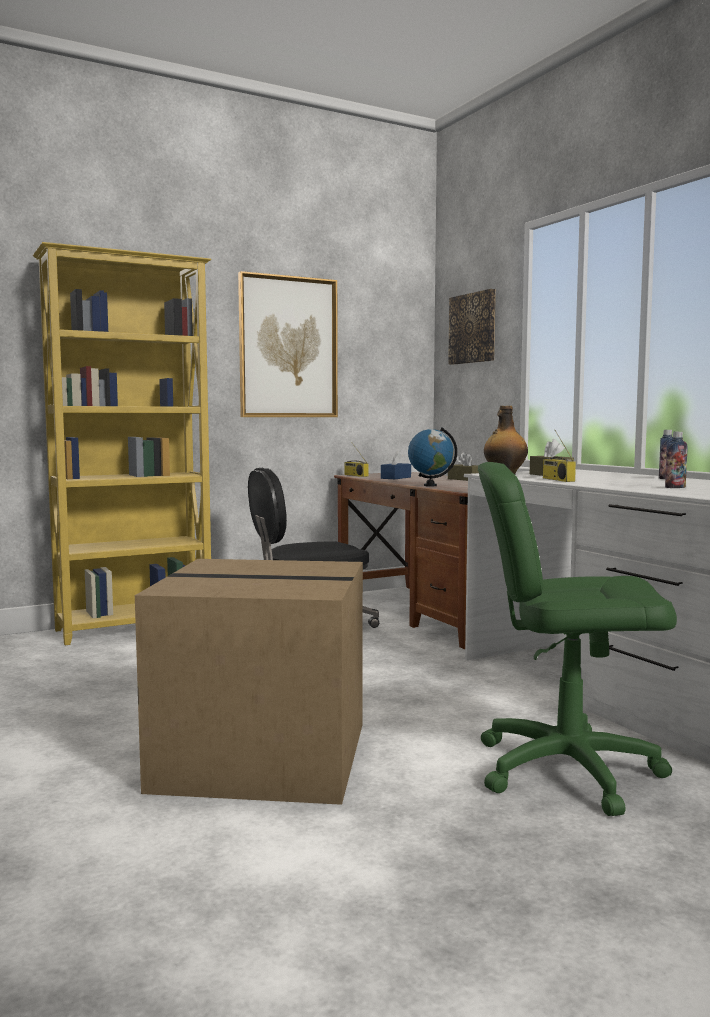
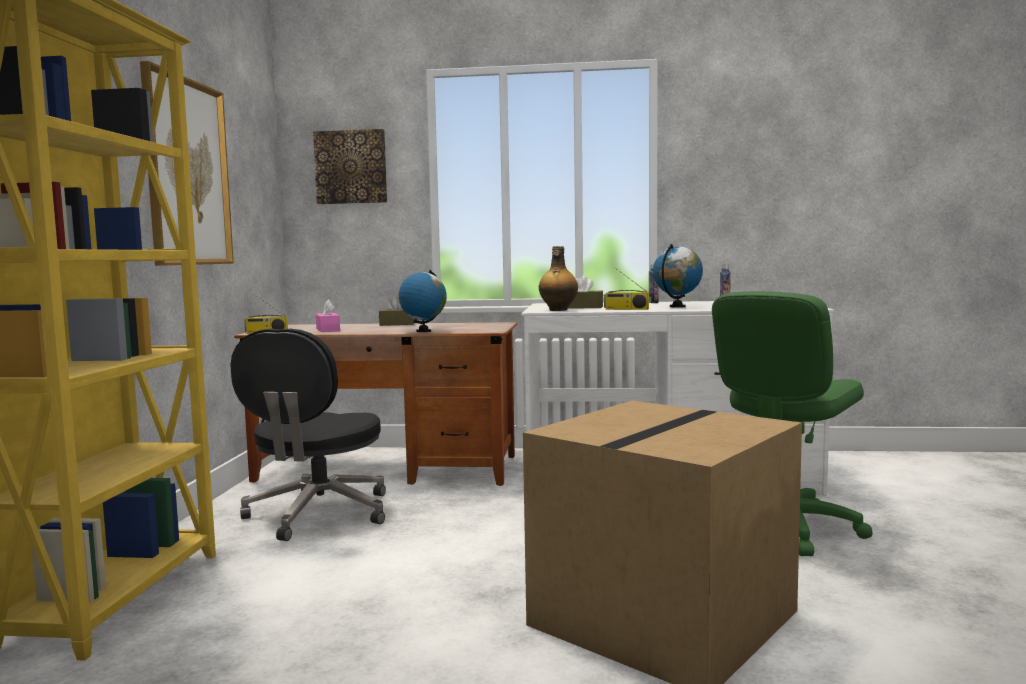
camera: 55 degrees left, 0 degrees up
(396, 478) = (328, 330): blue tissue box -> pink tissue box
(626, 483) = (677, 307): none -> globe

